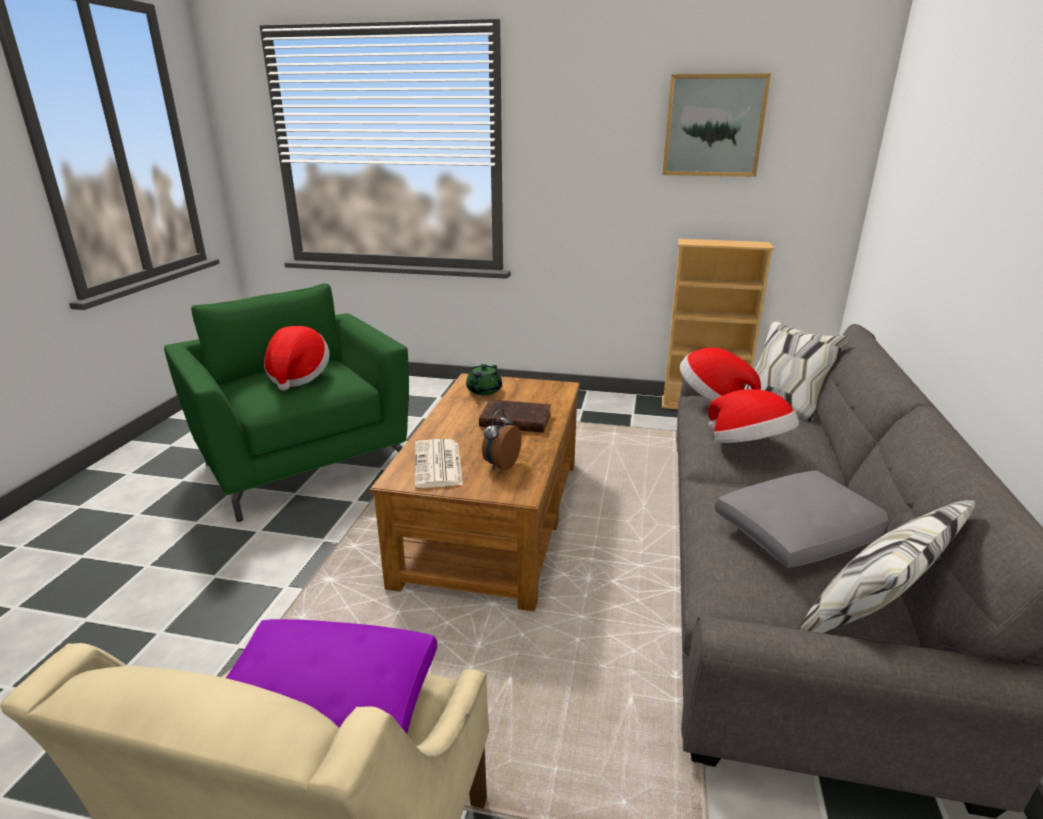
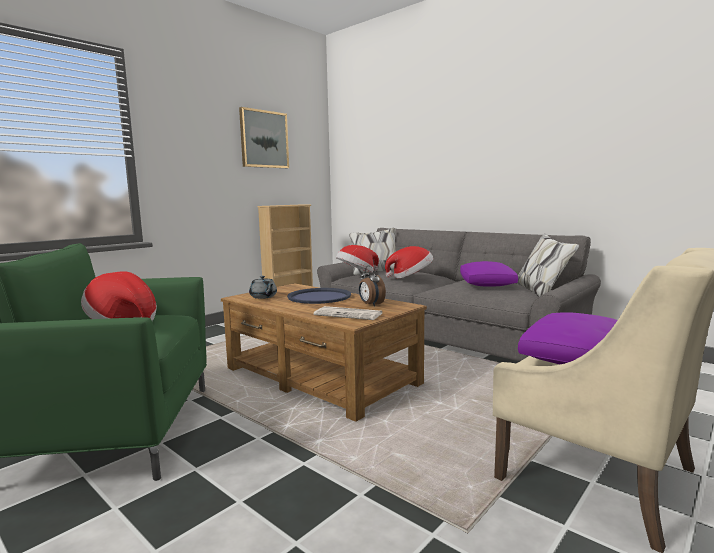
camera: 60 degrees left, 15 degrees down
(483, 391) = (263, 297): green teapot -> grey teapot
(513, 420) = (319, 297): brown book -> blue tray
(798, 534) = (487, 284): grey pillow -> purple pillow

